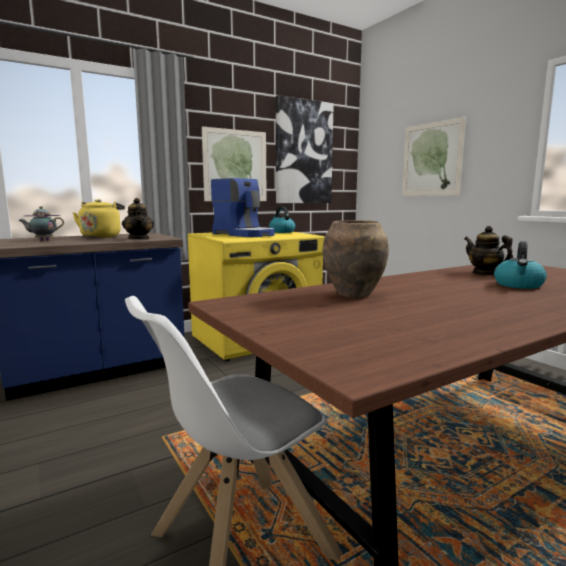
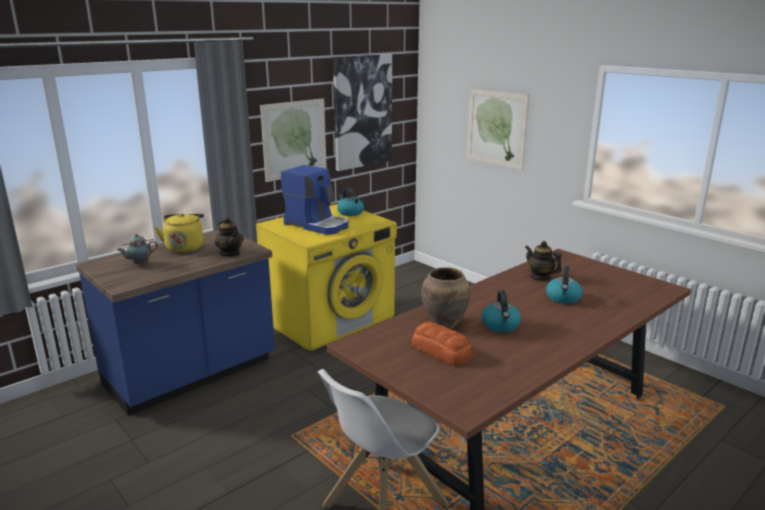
camera: 10 degrees left, 10 degrees up
(340, 313) = (441, 351): none -> bread
(432, 298) = (501, 325): none -> kettle

